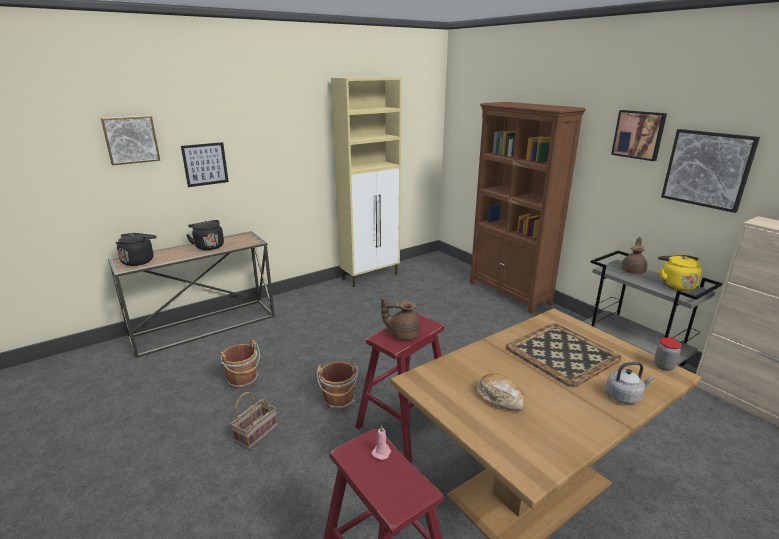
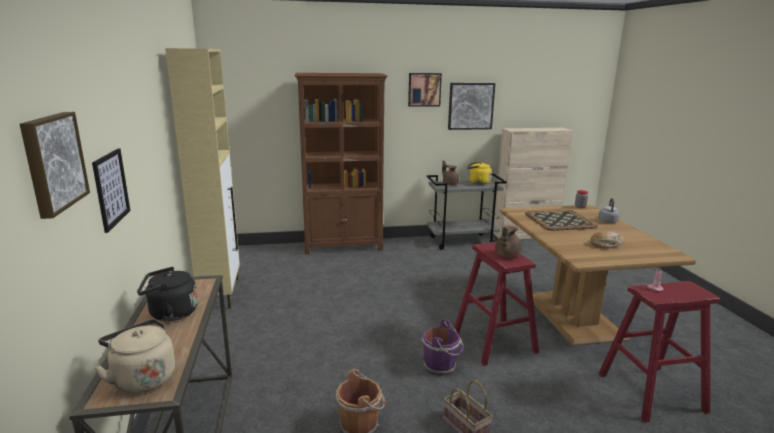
camera: 65 degrees left, 5 degrees down
(139, 261) = (142, 378): black kettle -> beige kettle
(339, 401) = (441, 366): brown bucket -> purple bucket

